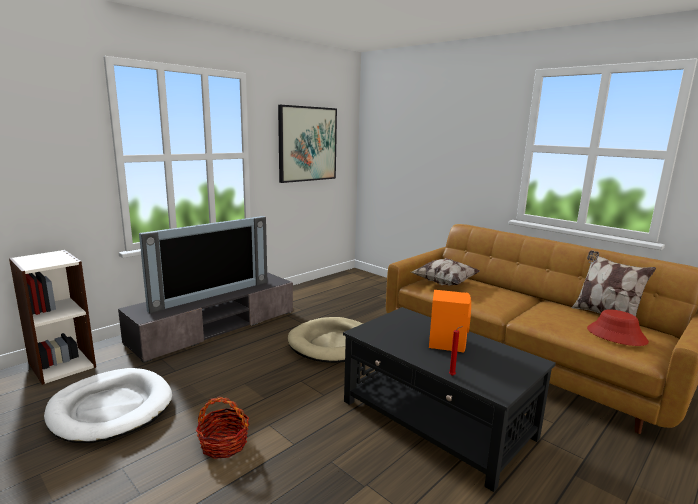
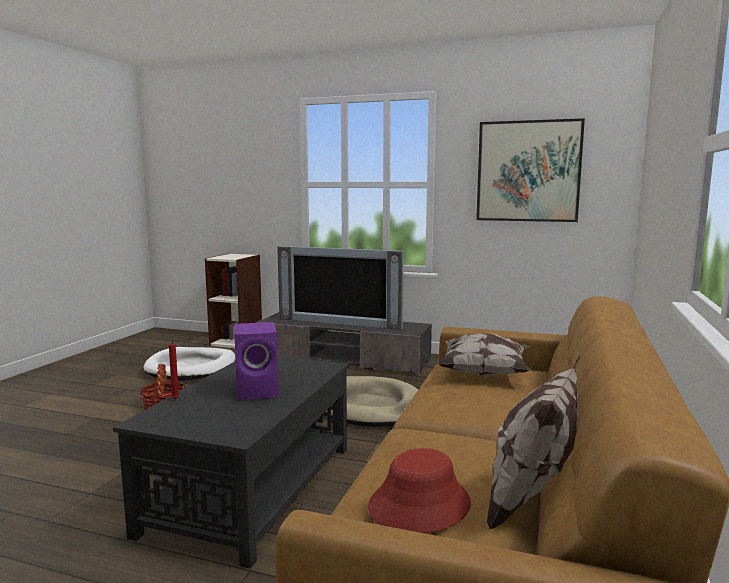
camera: 65 degrees right, 5 degrees down
(447, 343) = (259, 390): orange speaker -> purple speaker

